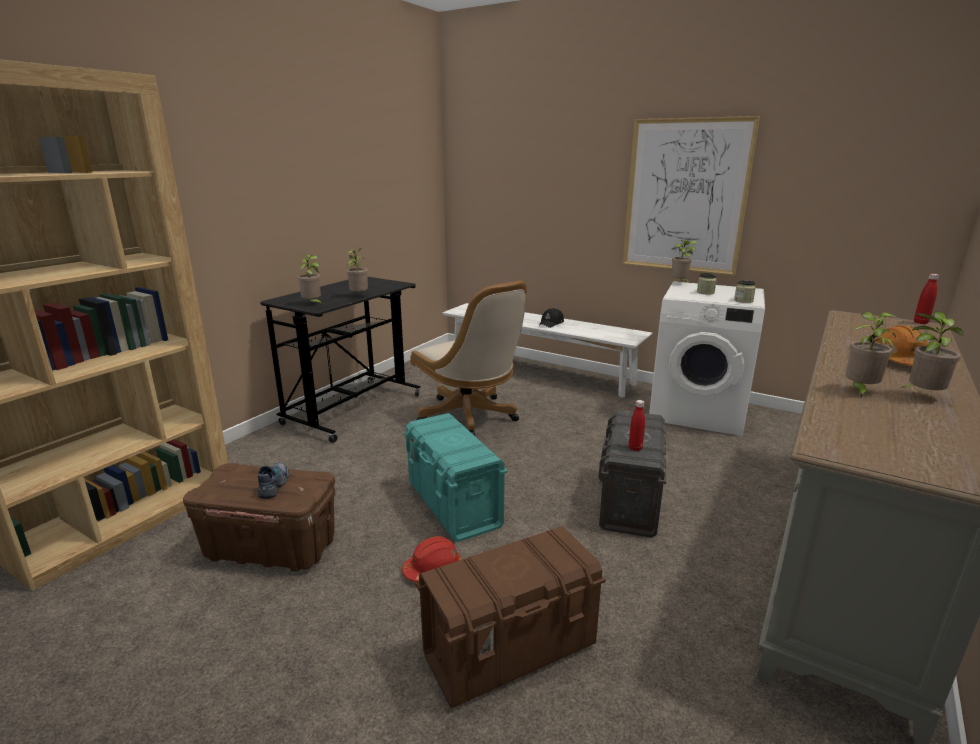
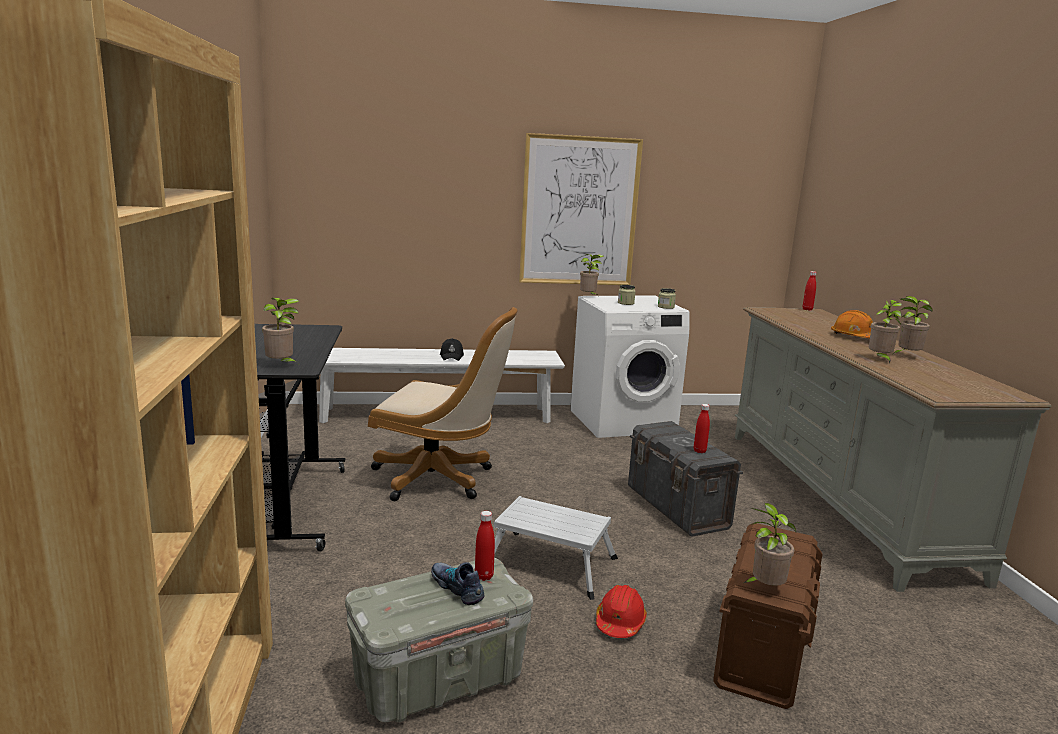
camera: 40 degrees left, 5 degrees down
(270, 548) = (438, 680): brown storage box -> grey storage box
(301, 484) = (484, 576): none -> red bottle
(359, 296) = (314, 348): potted plant -> potted plant (764, 588)
(453, 504) = (551, 563): turquoise storage box -> white step ladder

